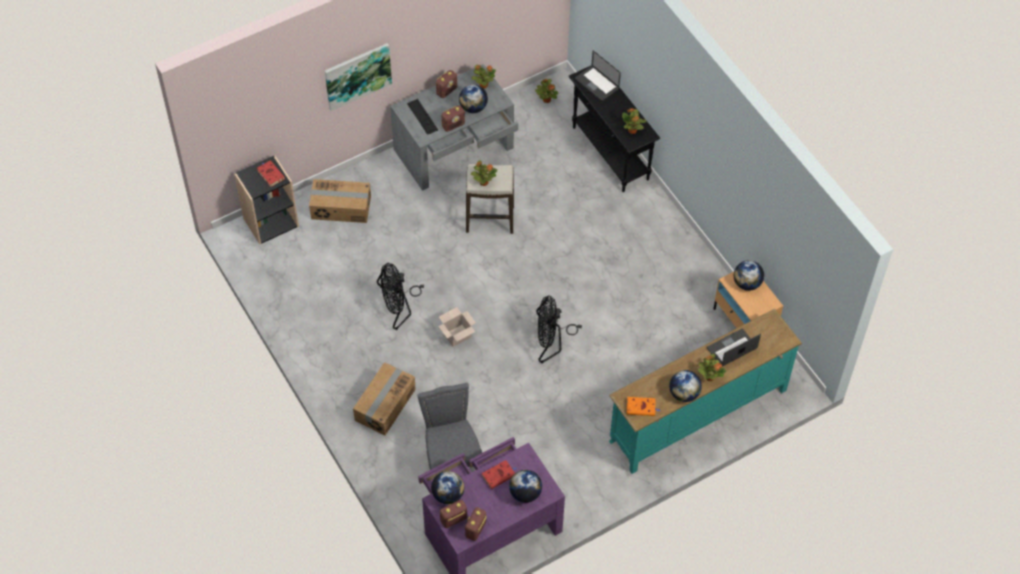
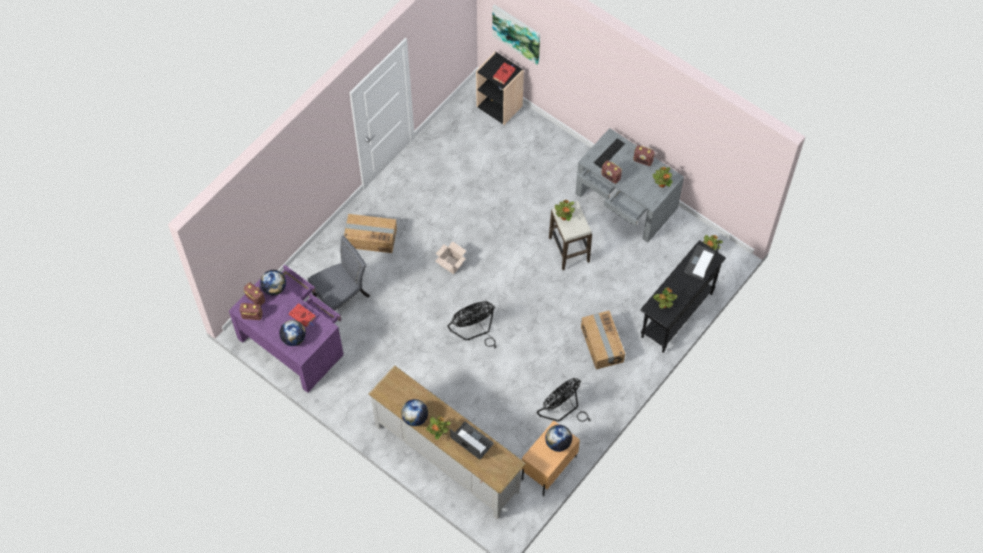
camera: 70 degrees right, 5 degrees up
(341, 208) = (533, 146): cardboard box -> cardboard box (601, 344)
(357, 75) = (593, 82): picture -> picture (517, 33)
(398, 303) = (463, 215): black fan -> black fan (565, 408)
(473, 108) = (635, 185): globe -> none
(642, 407) = (390, 391): orange book -> none
(697, 414) = (447, 457): turquoise cabinet -> grey cabinet

